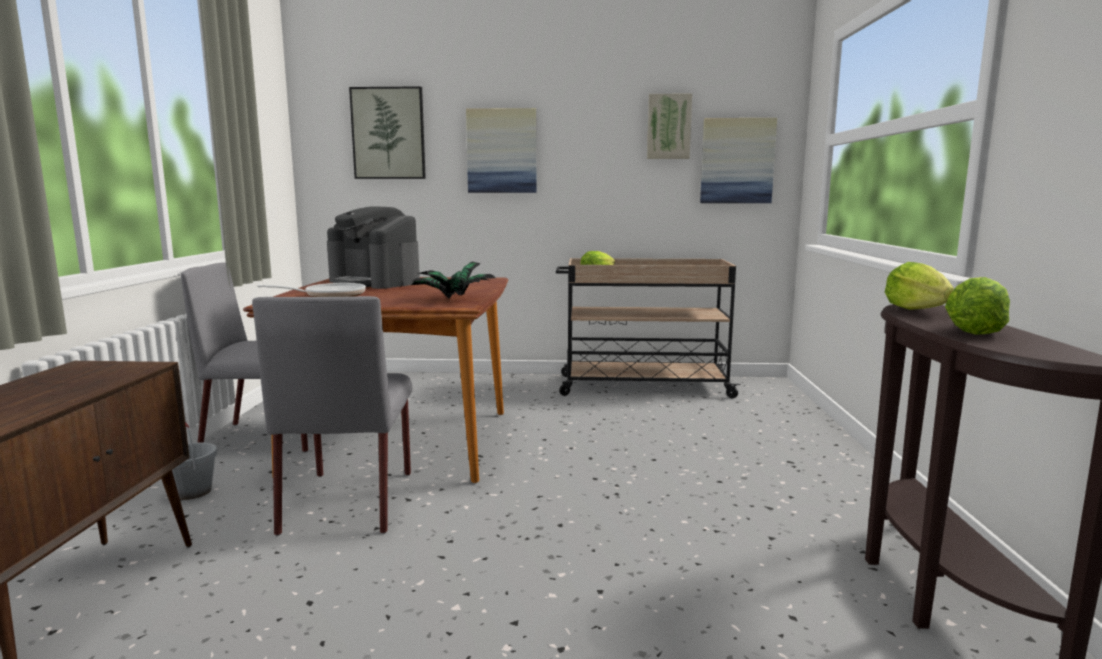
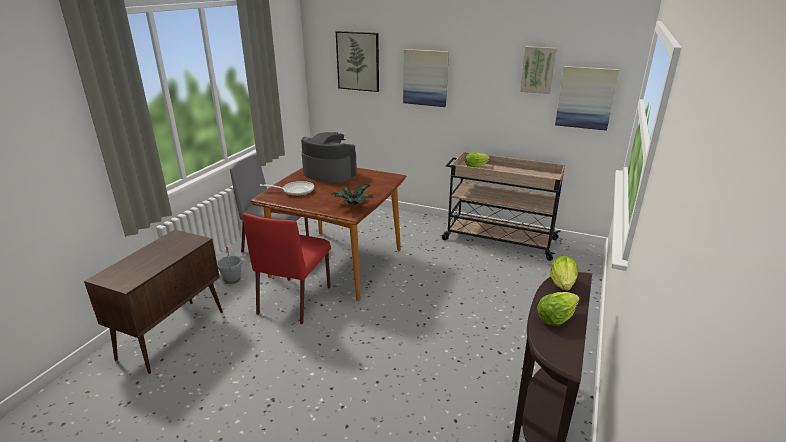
camera: 20 degrees right, 15 degrees up
(349, 500) = (295, 299): grey chair -> red chair
(375, 282) = (329, 173): coffee machine -> coffee machine turned 150 degrees clockwise

